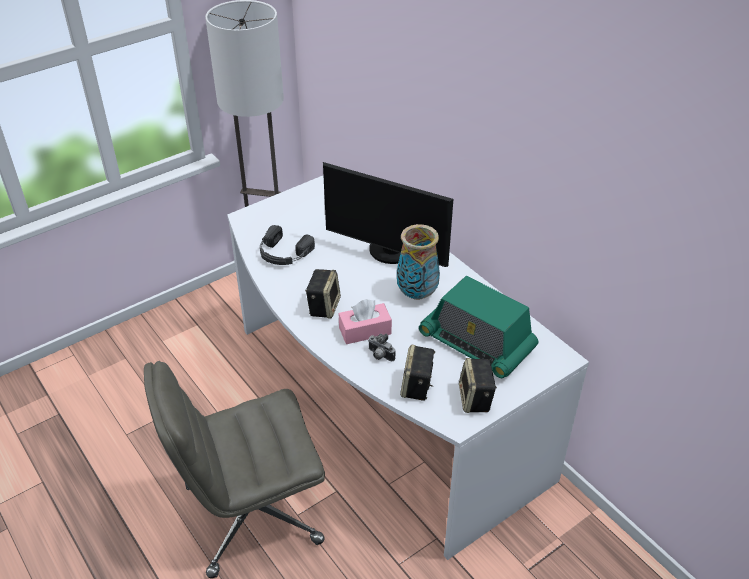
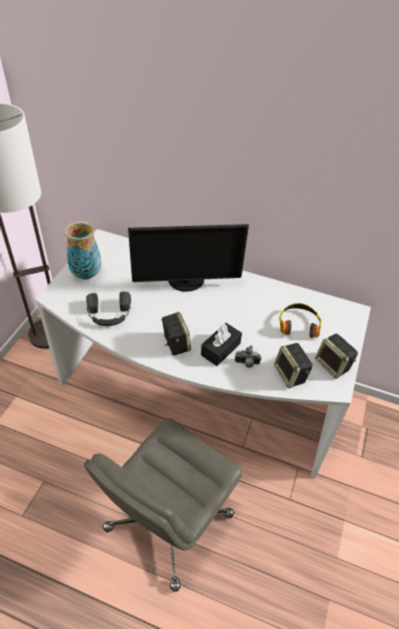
camera: 35 degrees left, 5 degrees up
(365, 331) = (220, 349): pink tissue box -> black tissue box
(417, 294) = (231, 305): vase -> vase (87, 275)
(477, 343) = (298, 324): radio -> headphones

